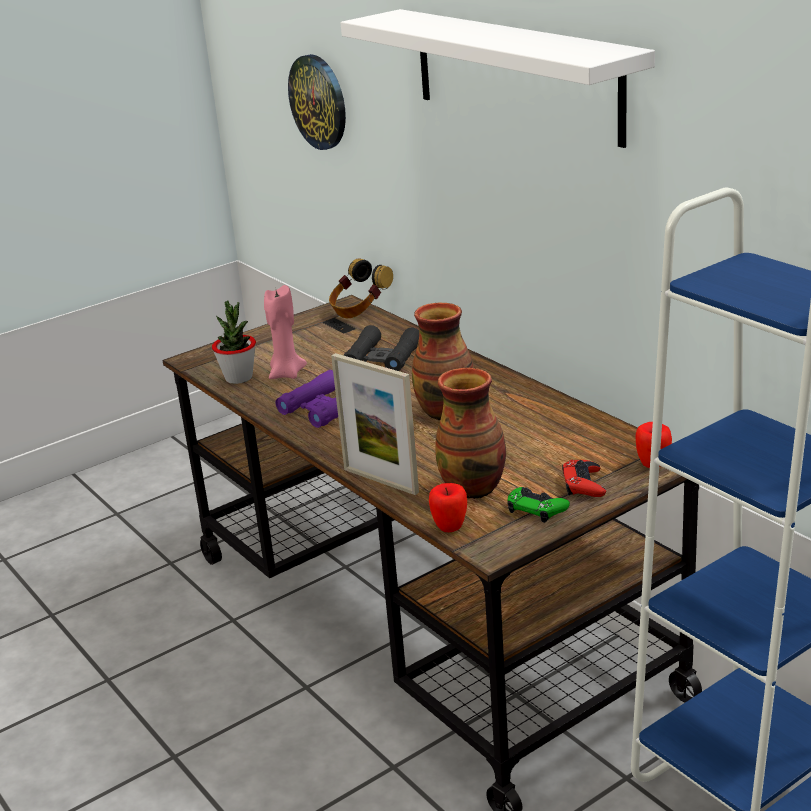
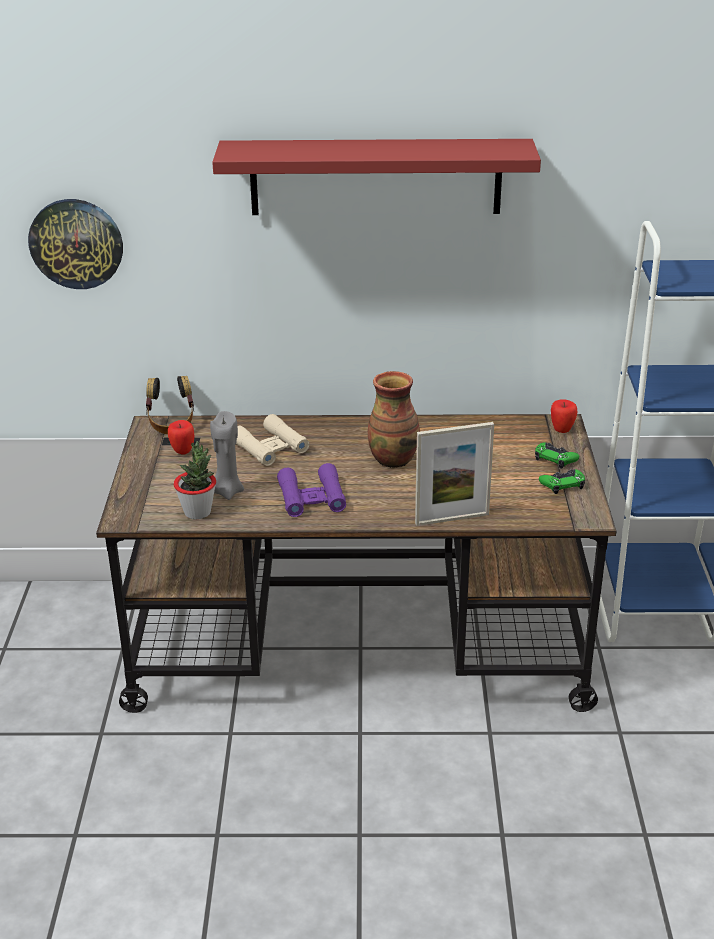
camera: 55 degrees left, 5 degrees up
(286, 374) = (227, 491): pink candle -> grey candle
(383, 358) = (270, 447): black binoculars -> beige binoculars
(450, 527) = (545, 520): apple -> apple (182, 451)
(474, 487) = (508, 492): vase -> none
(515, 74) = (375, 177): white shelf -> red shelf
(583, 484) = (555, 458): red game controller -> green game controller

